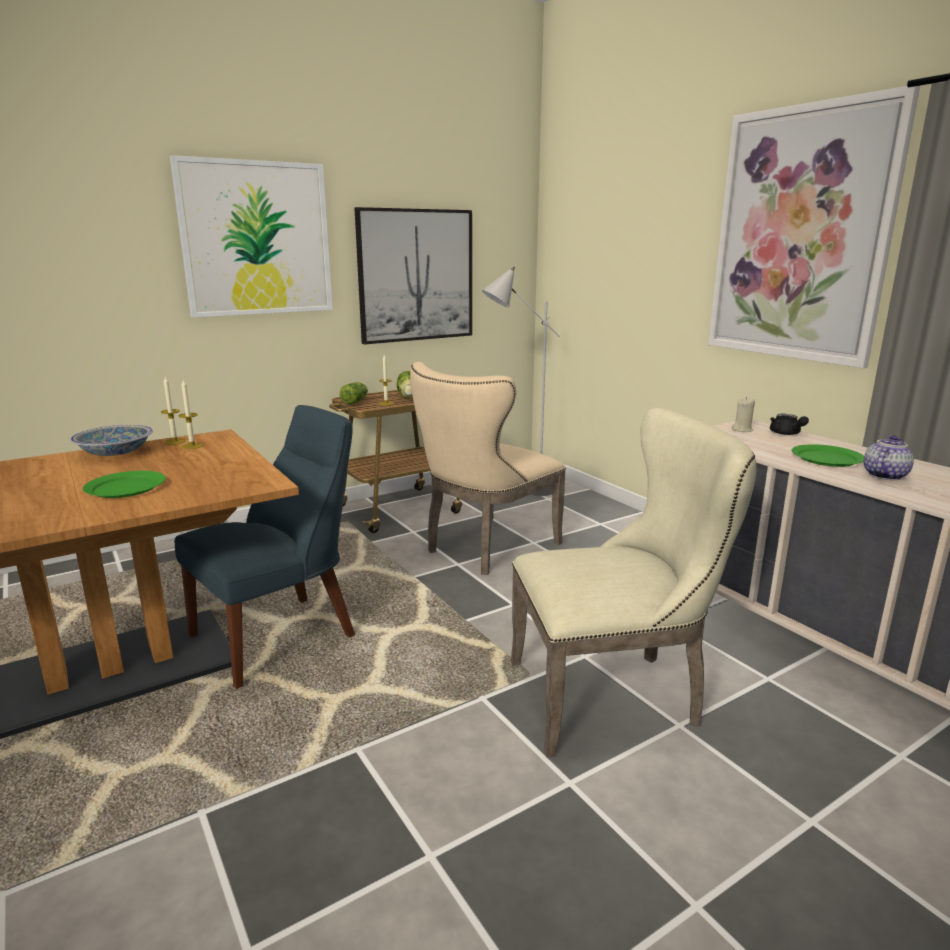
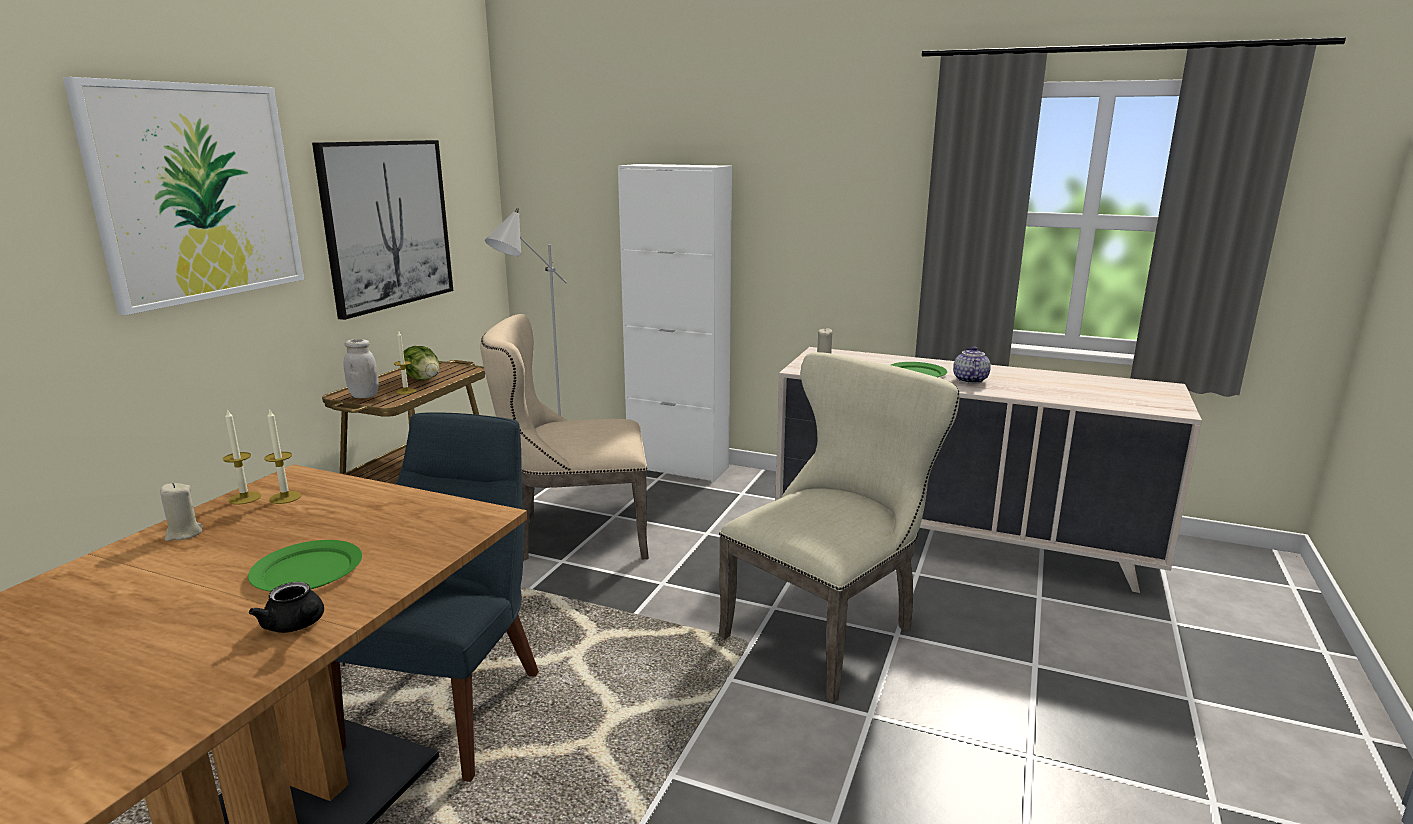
camera: 35 degrees left, 0 degrees up
(116, 453) = (184, 534): bowl -> beige candle
(356, 401) = (364, 396): lettuce -> white jar
(485, 548) = (573, 536): beige chair -> beige chair turned 75 degrees clockwise
(628, 519) = (678, 467): none -> white cabinet
(786, 434) = (859, 356): black teapot -> black teapot (296, 625)
(800, 235) = (829, 175): picture -> none

